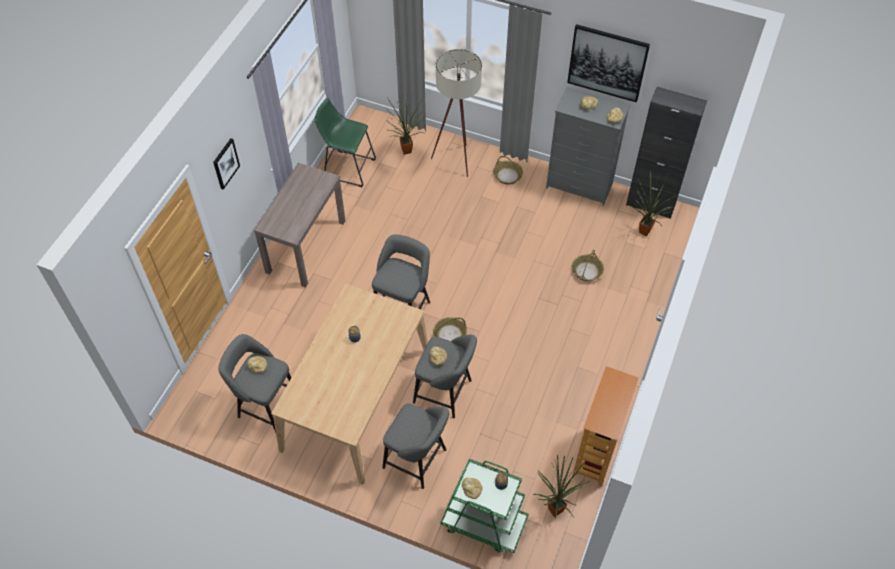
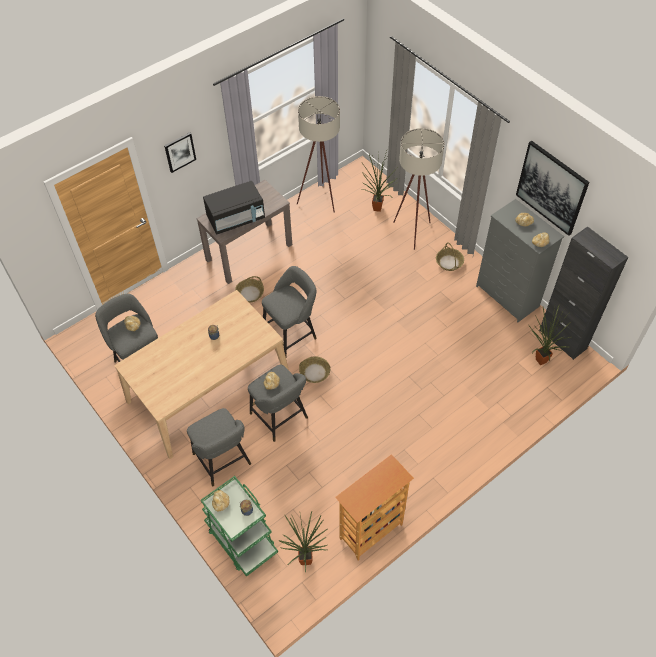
camera: 30 degrees right, 0 degrees up
(296, 213) = (236, 218): none -> black microwave
(347, 167) = (321, 203): green stool -> beige floor lamp
(587, 271) = (465, 372): basket -> basket (249, 294)

